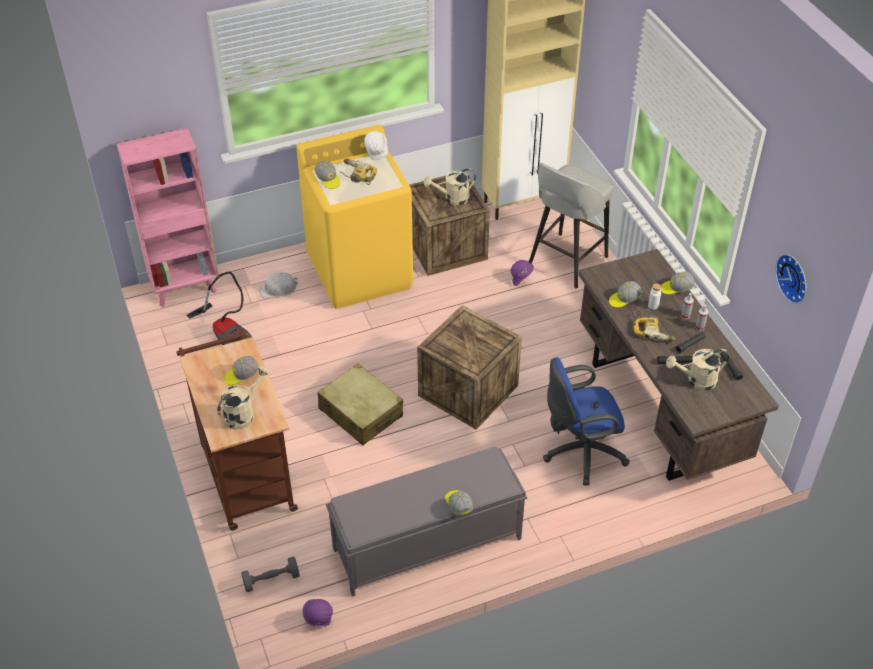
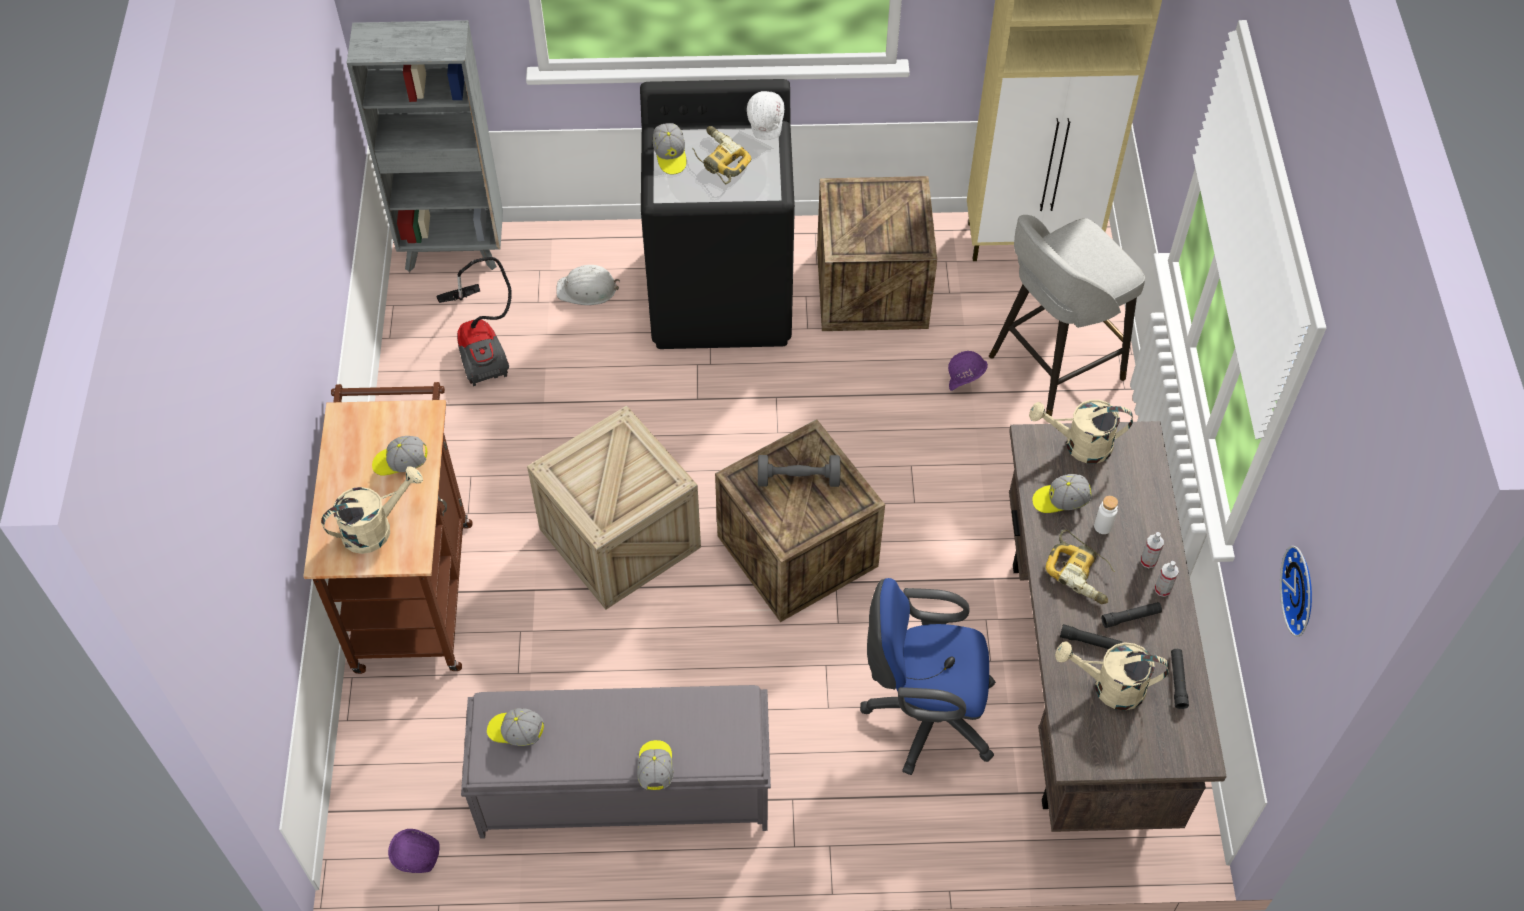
camera: 20 degrees right, 10 degrees up
(186, 288) = (455, 250): pink bookcase -> grey bookcase
(271, 580) = (378, 771): grey dumbbell -> grey dumbbell (798, 479)
(360, 272) = (722, 295): yellow washing machine -> black washing machine
(360, 413) = (620, 538): beige suitcase -> crate
(452, 198) = (886, 222): beige watering can -> beige watering can (1079, 445)
(676, 288) = (1157, 506): cap -> cap (516, 732)

